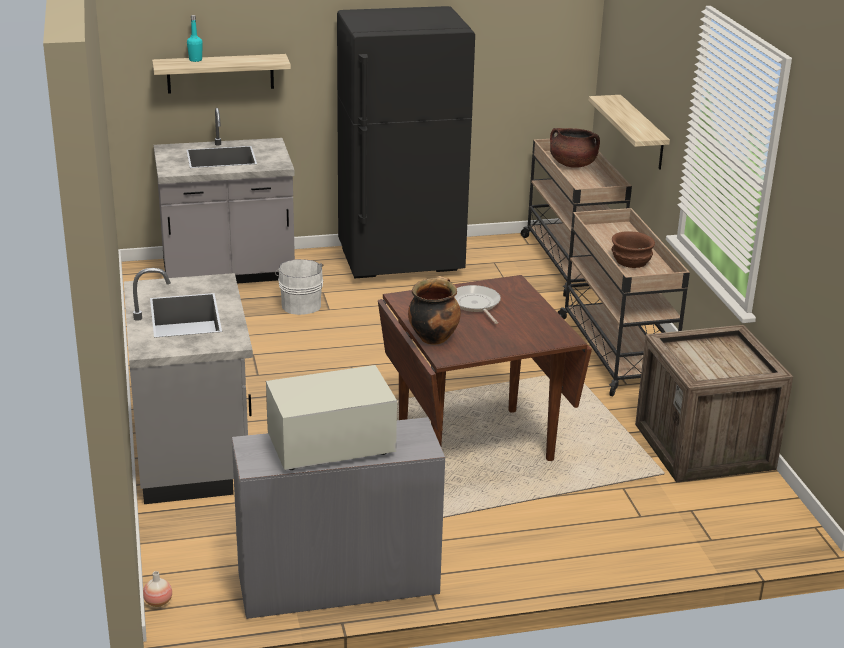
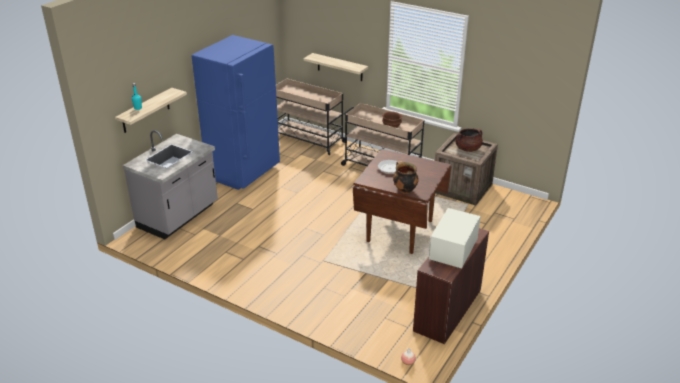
camera: 45 degrees left, 5 degrees up
(194, 453) = (313, 300): grey counter -> none
(300, 304) = (237, 213): white bucket -> none
(337, 582) = (447, 310): grey desk -> brown desk
(401, 263) = (244, 173): black fridge -> blue fridge
(572, 164) = (297, 93): brown cooking pot -> brown cooking pot (468, 149)

